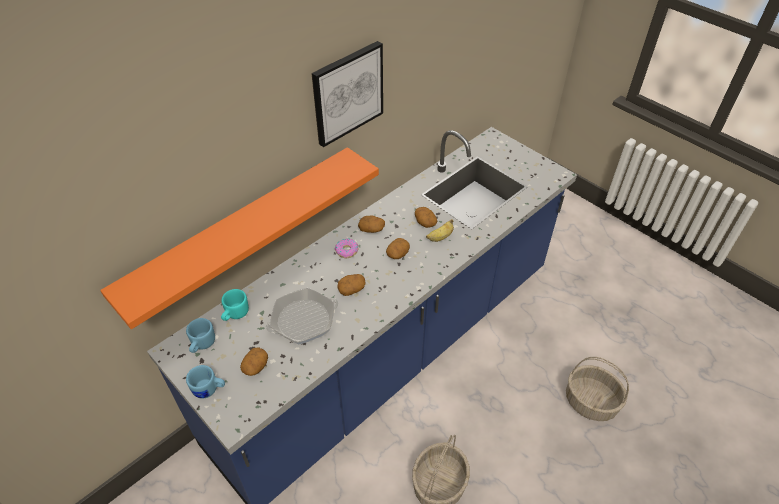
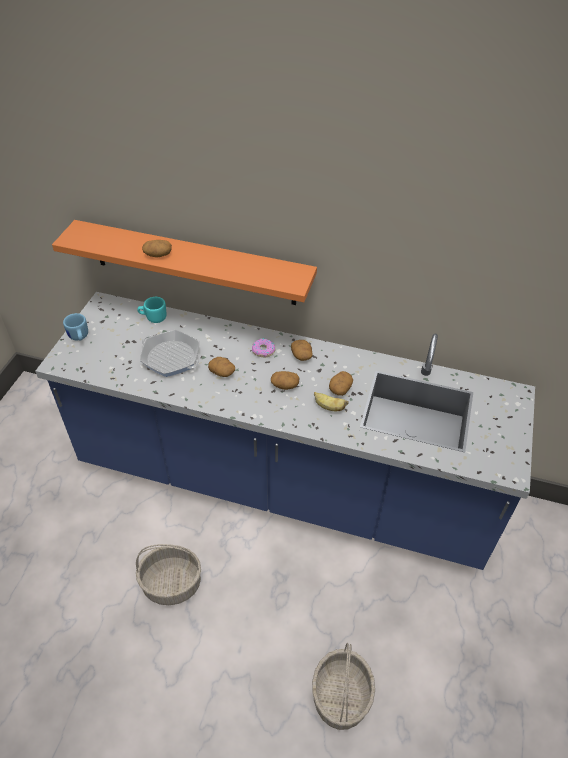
camera: 60 degrees right, 0 degrees up
(201, 344) = (116, 314): blue mug -> none
(255, 366) = (111, 351): potato -> potato (158, 255)
(347, 93) = (325, 214): picture -> none

